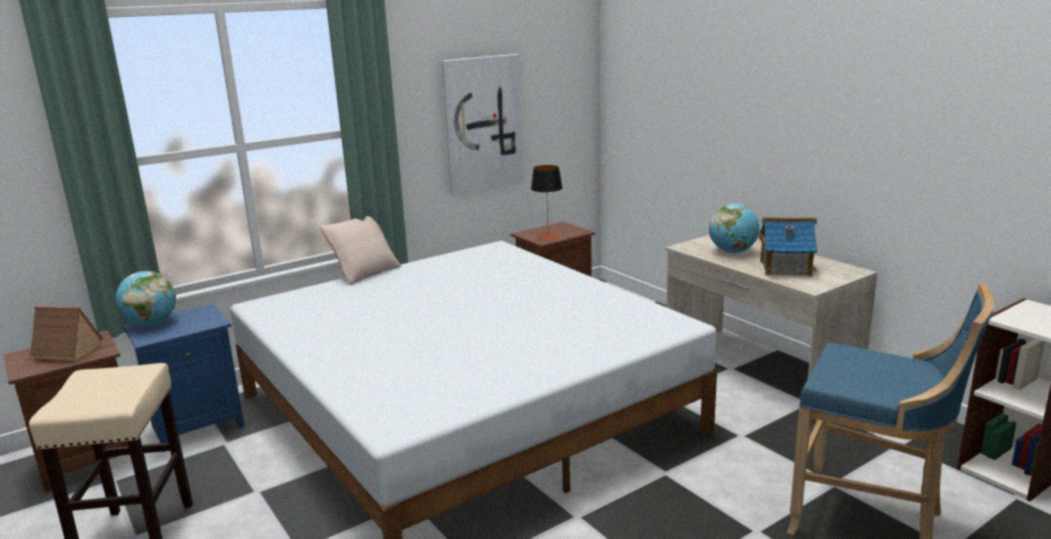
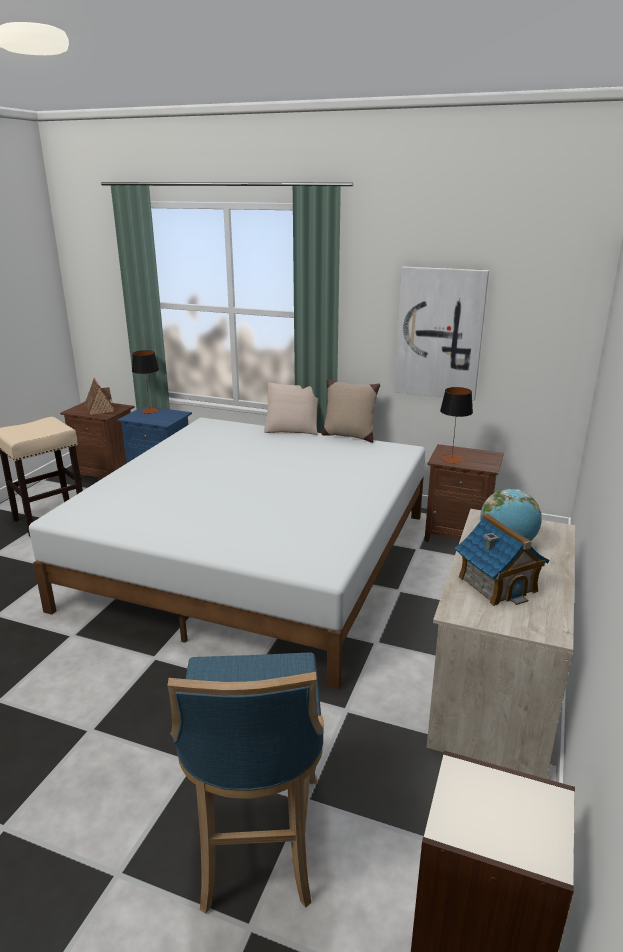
camera: 55 degrees right, 5 degrees up
(151, 324) = (149, 410): globe -> table lamp
(428, 256) = (348, 436): none -> beige pillow

